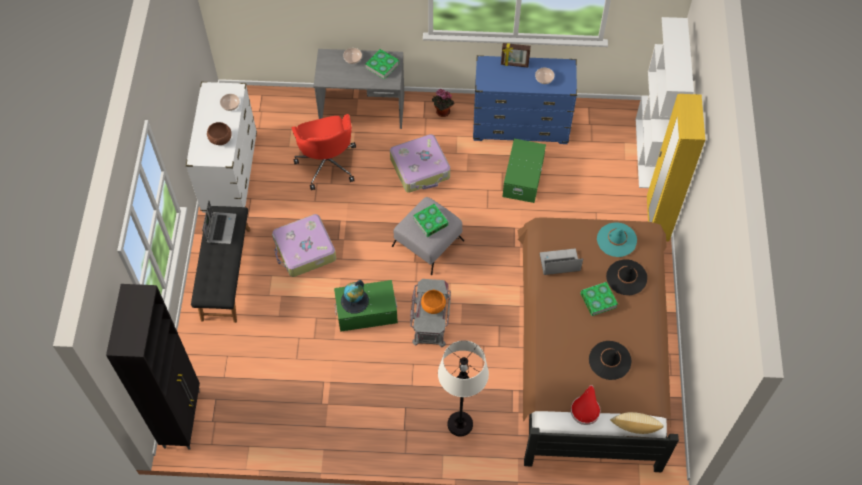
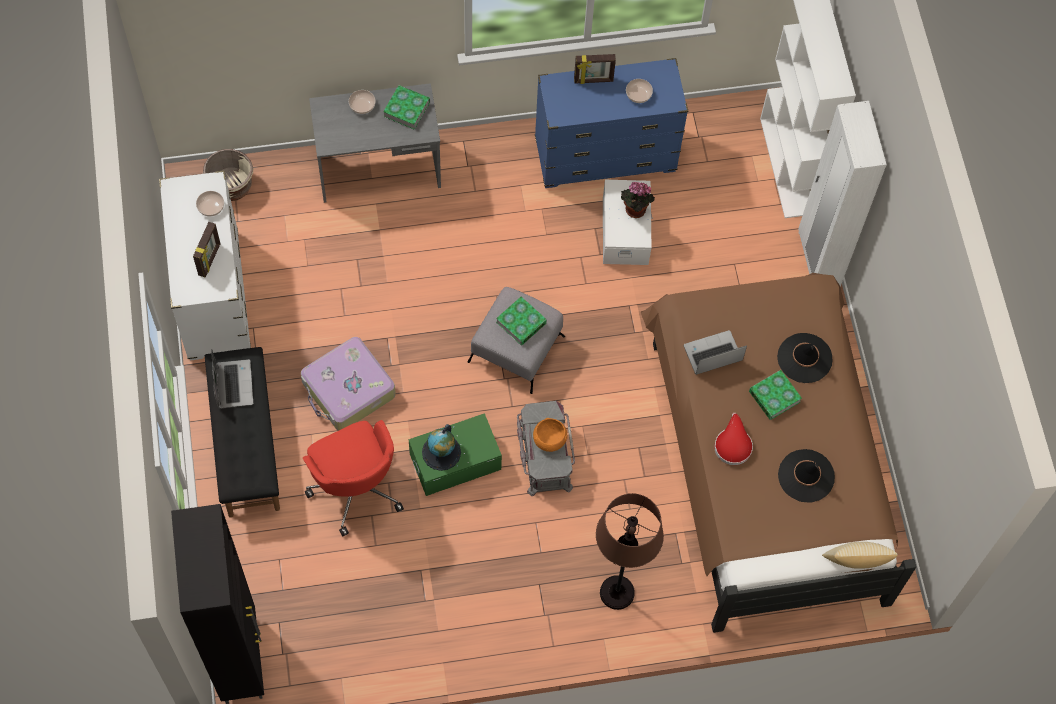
camera: 15 degrees left, 5 degrees up
(220, 138) = (210, 259): brown bowl -> picture frame
(260, 105) = (231, 186): none -> beige planter
(327, 163) = (348, 256): red office chair -> red office chair (356, 486)
(420, 168) = (481, 242): suitcase -> none
(442, 112) = (491, 154): potted plant -> potted plant (634, 211)
(460, 424) = (617, 592): white floor lamp -> brown floor lamp
(524, 177) = (626, 230): green storage box -> white storage box
(585, 408) = (788, 547): red hat -> red hat (732, 444)
(616, 240) = (781, 308): turquoise hat -> none
(657, 220) = (818, 260): yellow wardrobe -> white wardrobe

